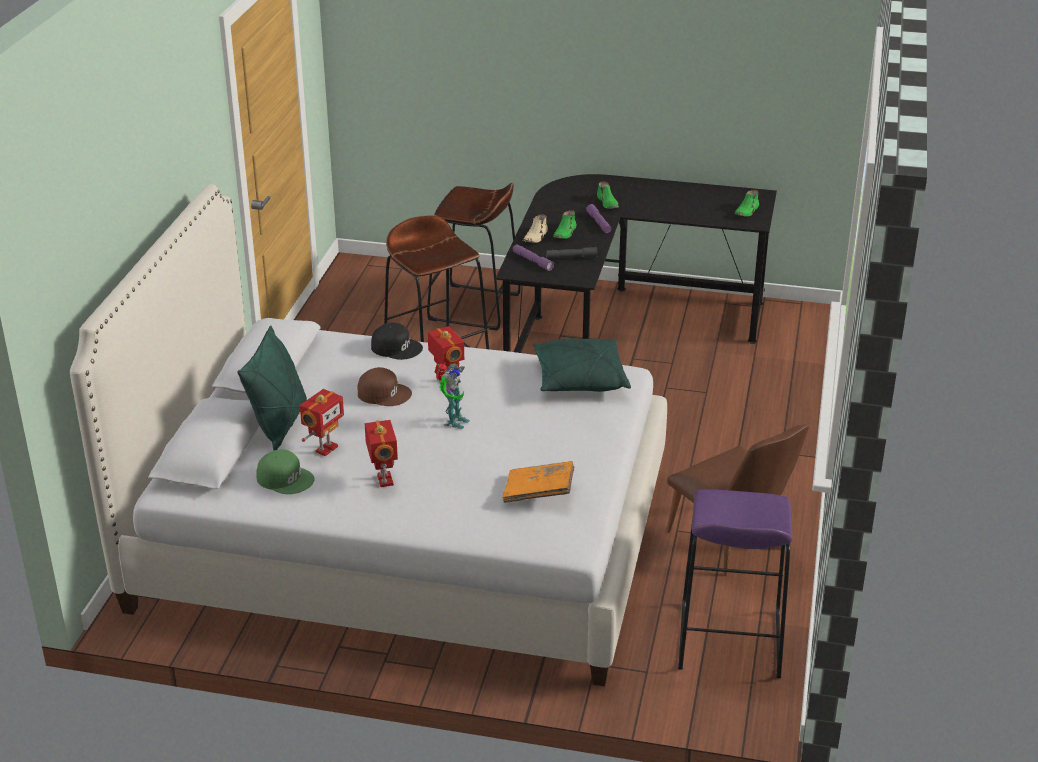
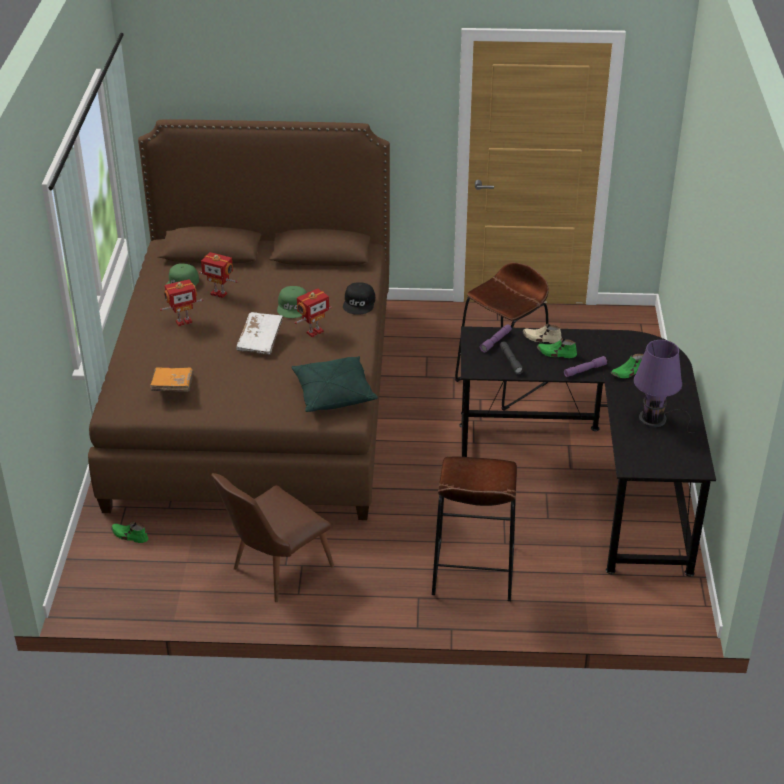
camera: 80 degrees right, 5 degrees up
(279, 424) = (246, 271): green pillow -> none
(384, 393) = (293, 306): brown cap -> green cap
(402, 539) = (255, 399): white bed -> brown bed
(453, 421) = (260, 340): toy robot -> white book
(474, 307) = (595, 391): brown stool -> brown stool (473, 571)
(685, 201) = (656, 419): none -> purple table lamp
(729, 640) = (155, 574): purple stool -> none
(747, 211) = (654, 460): green shoe -> green shoe (129, 536)

